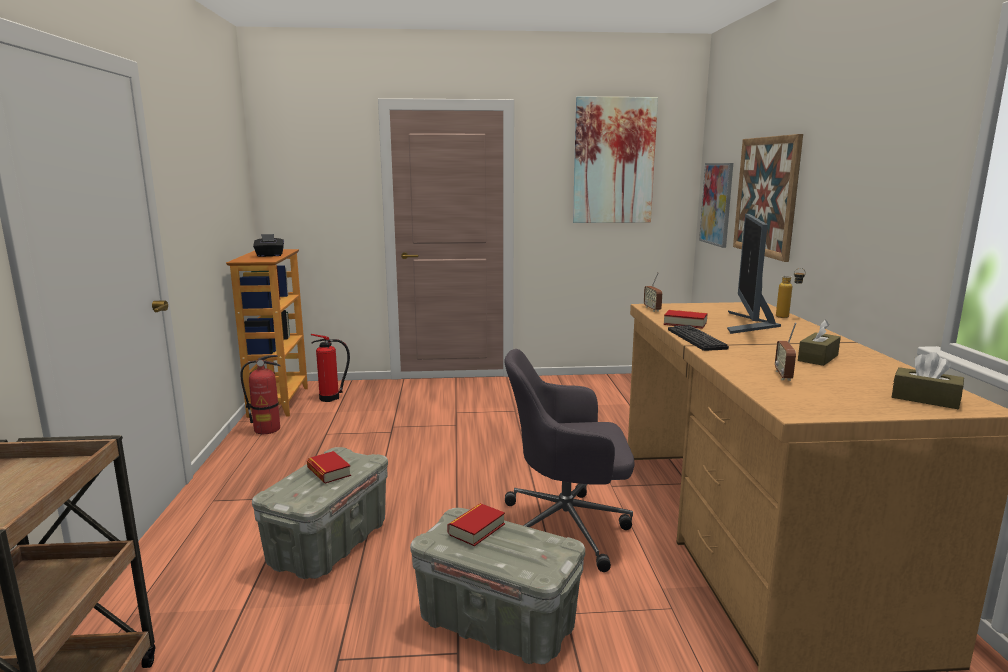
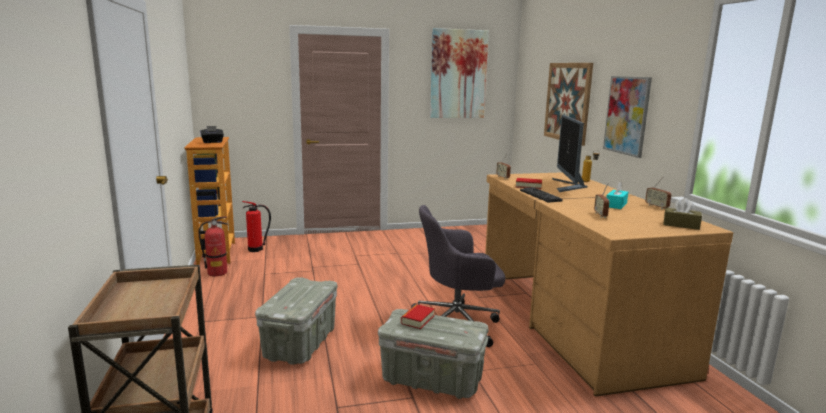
camera: 10 degrees left, 0 degrees up
(329, 472) = (301, 292): book -> none
(716, 204) = (530, 105): picture -> picture (627, 115)
(818, 358) = (616, 205): brown tissue box -> turquoise tissue box
(889, 363) = (656, 207): none -> radio

